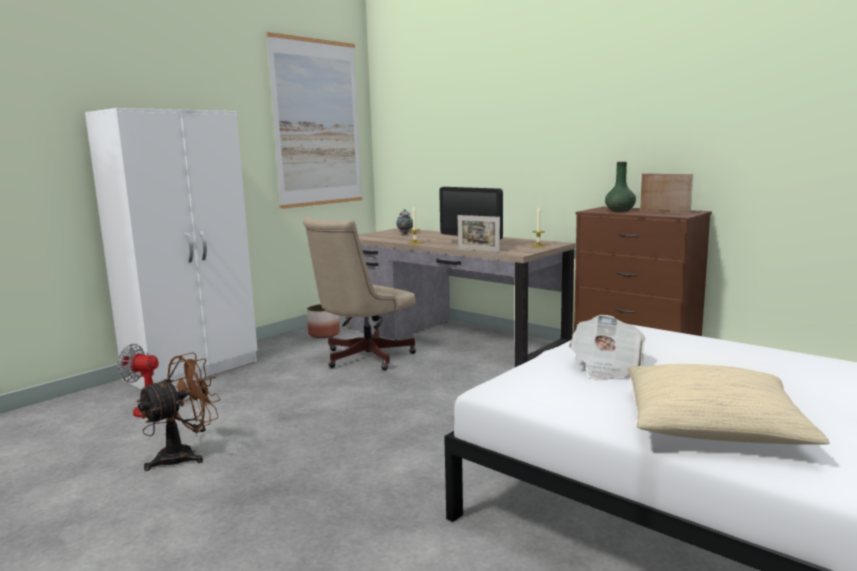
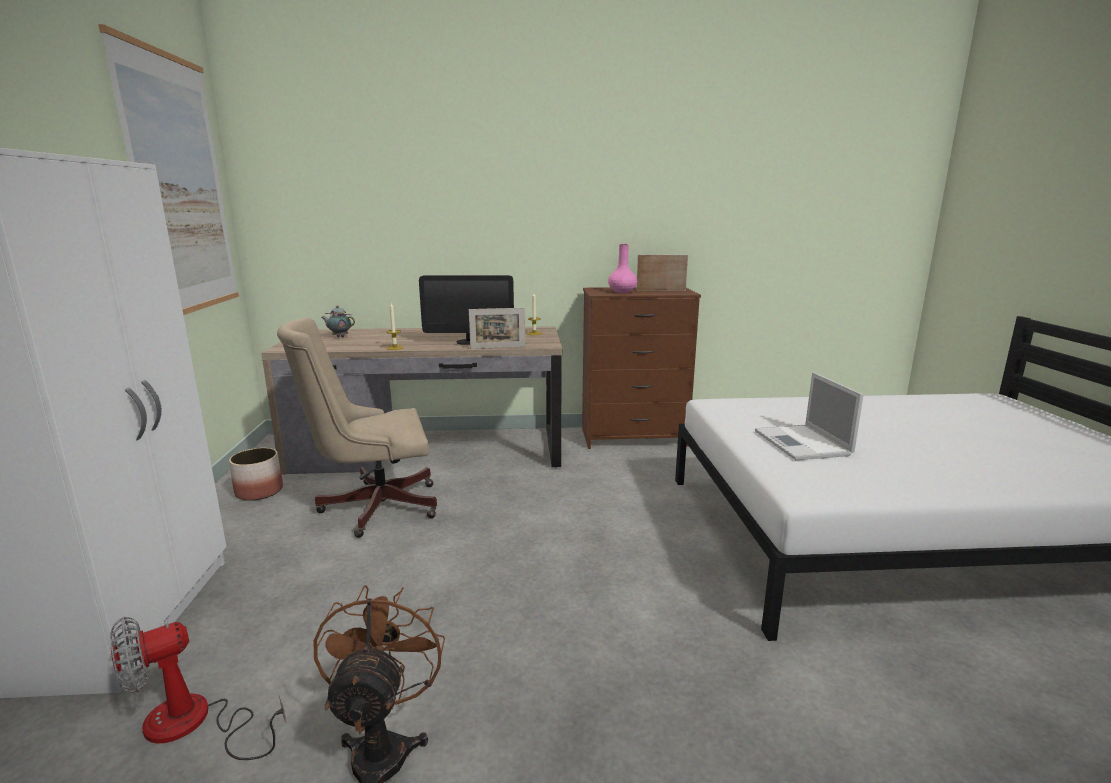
camera: 45 degrees left, 5 degrees up
(362, 358) = (373, 507): beige office chair -> beige office chair turned 75 degrees clockwise
(606, 367) = (803, 443): newspaper -> laptop
(619, 211) = (622, 292): green vase -> pink vase
(712, 426) = (961, 469): beige pillow -> none

